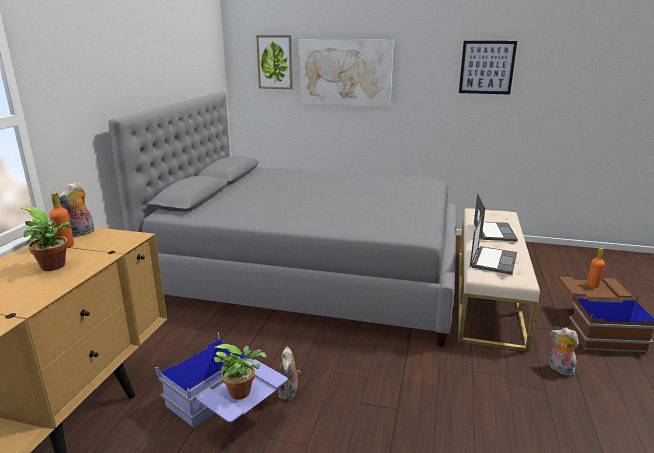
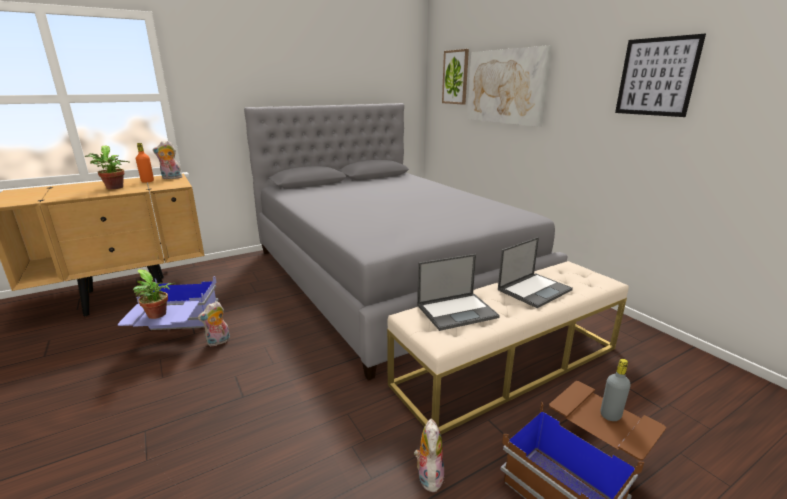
camera: 45 degrees right, 0 degrees up
(592, 285) = (610, 415): orange bottle -> grey bottle

